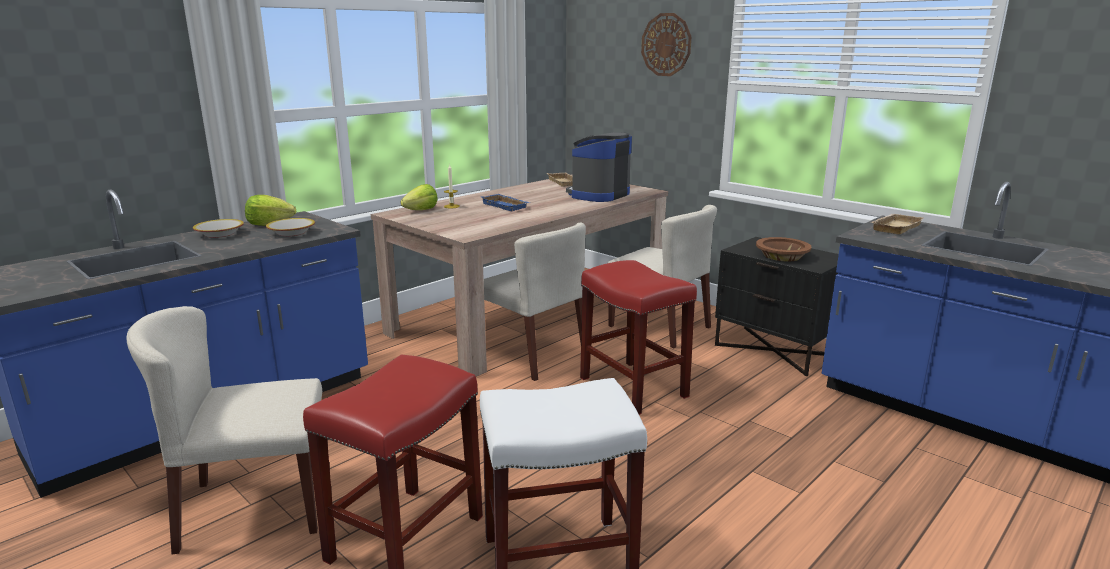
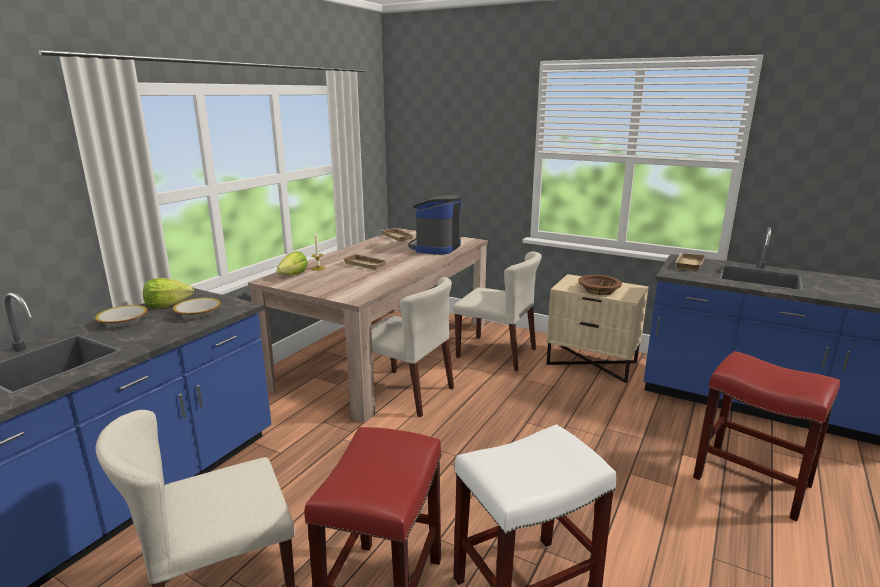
camera: 15 degrees left, 0 degrees up
(506, 206) = (366, 264): blue tray -> beige tray
(634, 387) = (504, 411): red stool -> red stool (753, 481)
(666, 44) = (479, 120): wall clock -> none
(774, 350) = (592, 363): black nightstand -> beige nightstand

